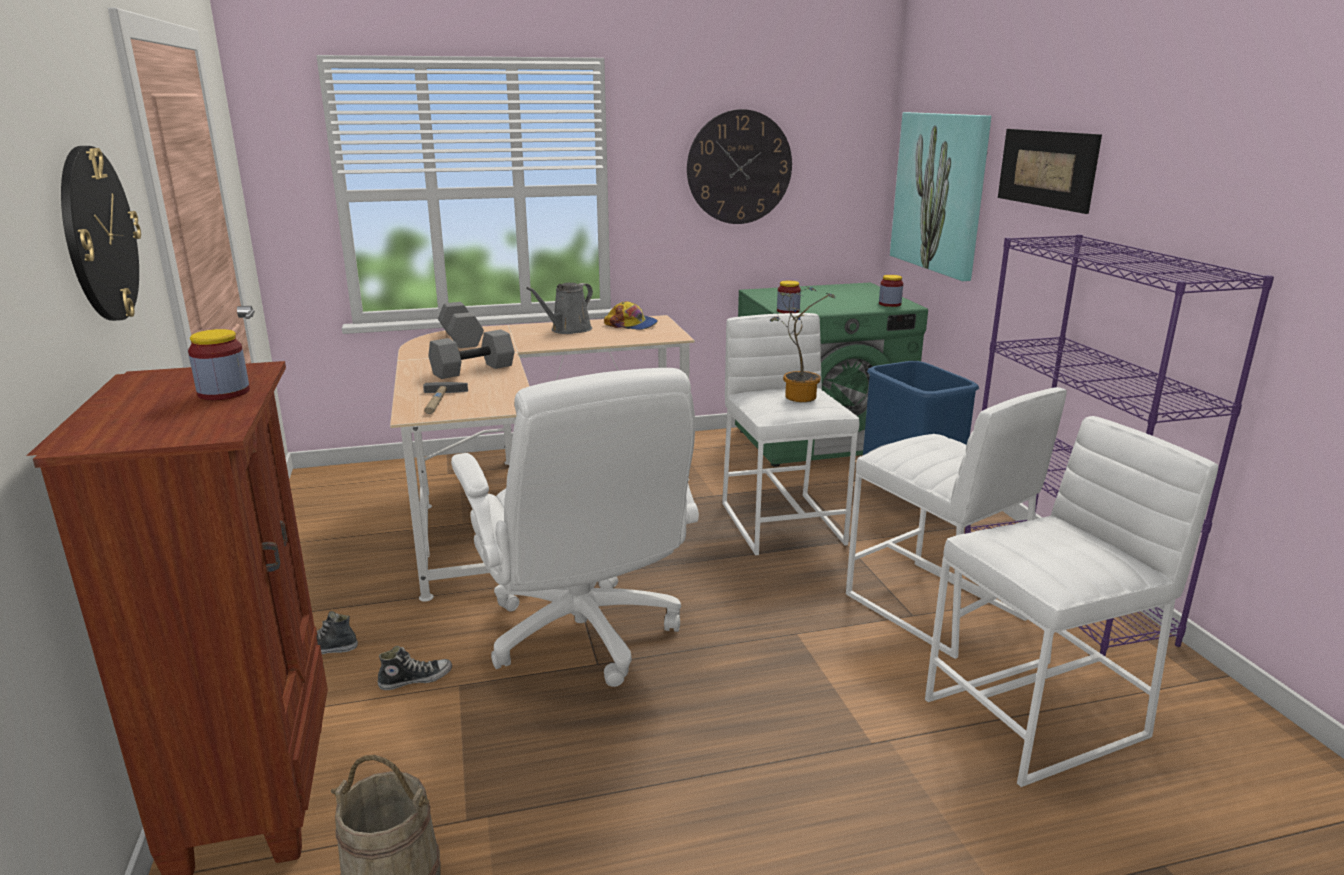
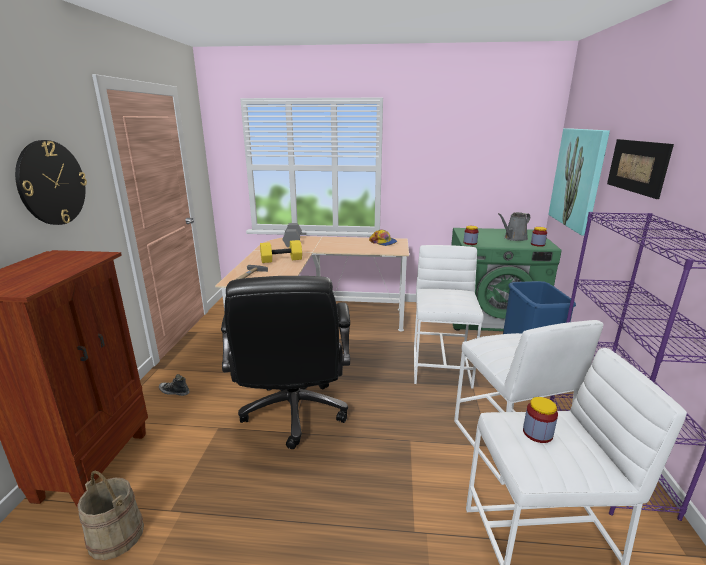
camera: 20 degrees right, 0 degrees up
(224, 393) = (66, 267): jar -> jar (537, 433)
(416, 679) = (201, 419): shoe -> none
(473, 370) = (281, 260): grey dumbbell -> yellow dumbbell
(568, 330) = (348, 242): grey watering can -> grey watering can (514, 238)
(582, 639) = (292, 415): white office chair -> black office chair
(739, 167) = (458, 159): wall clock -> none
(797, 396) = (451, 295): potted plant -> none

